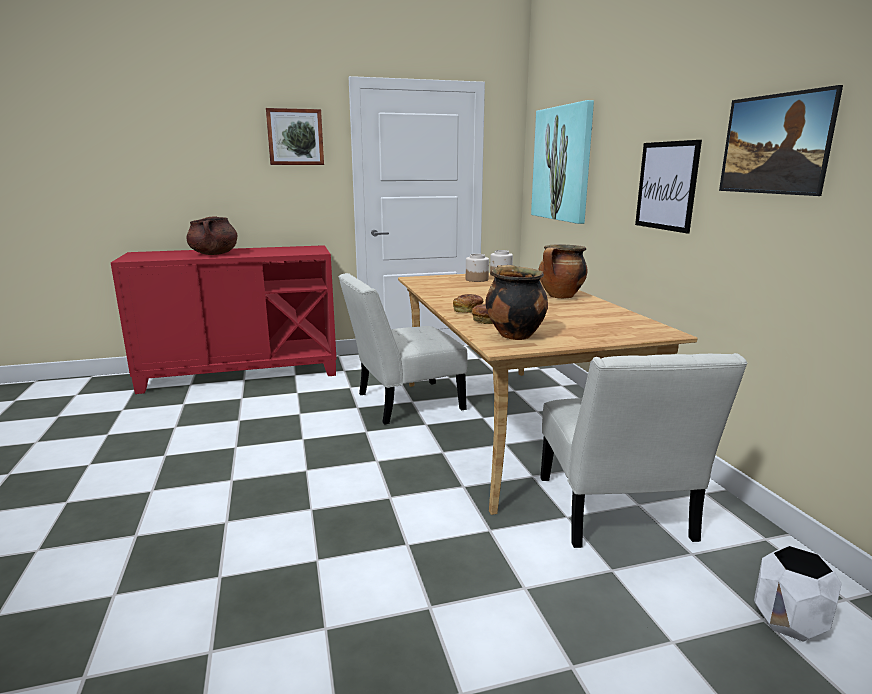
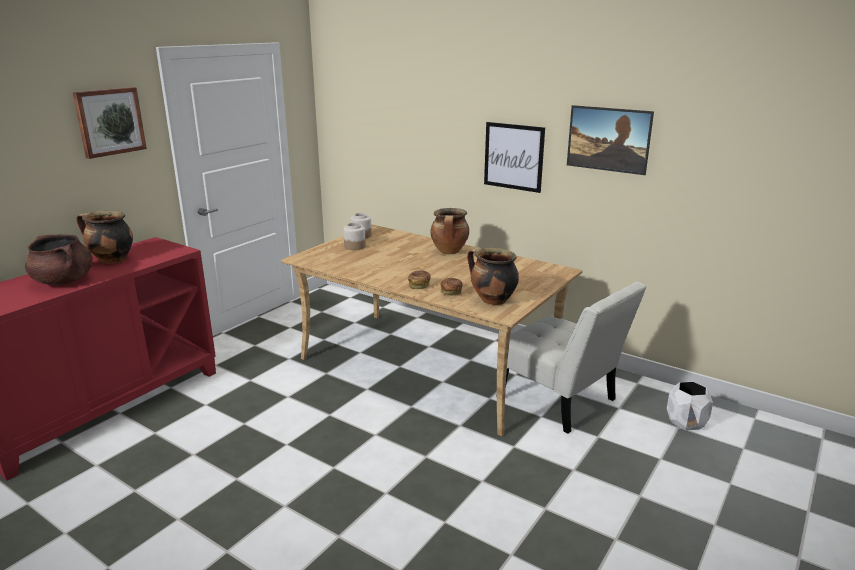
camera: 40 degrees left, 5 degrees up
(266, 250) = (111, 260): none -> cooking pot
(404, 403) = (321, 377): white chair -> none
(562, 164) = (380, 125): picture -> none

